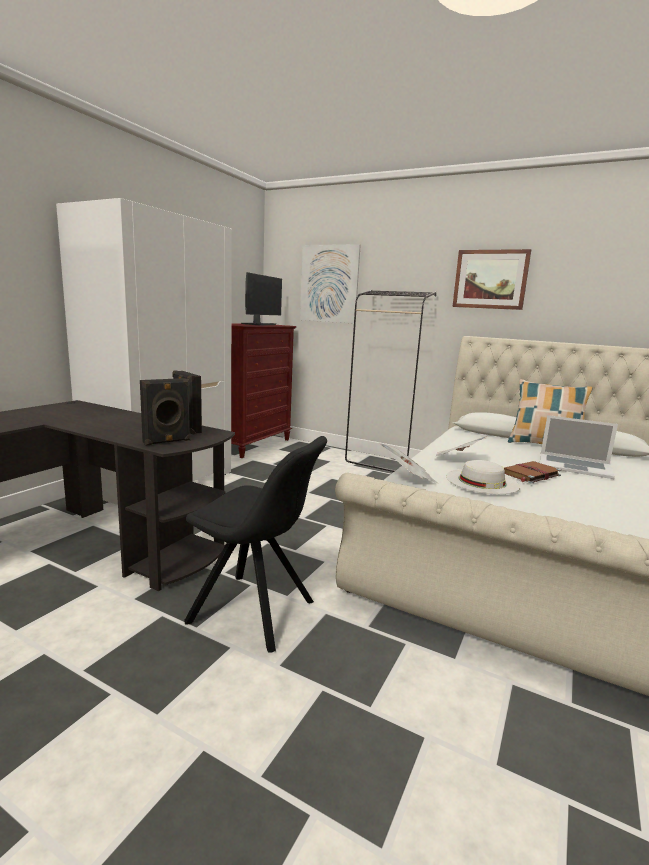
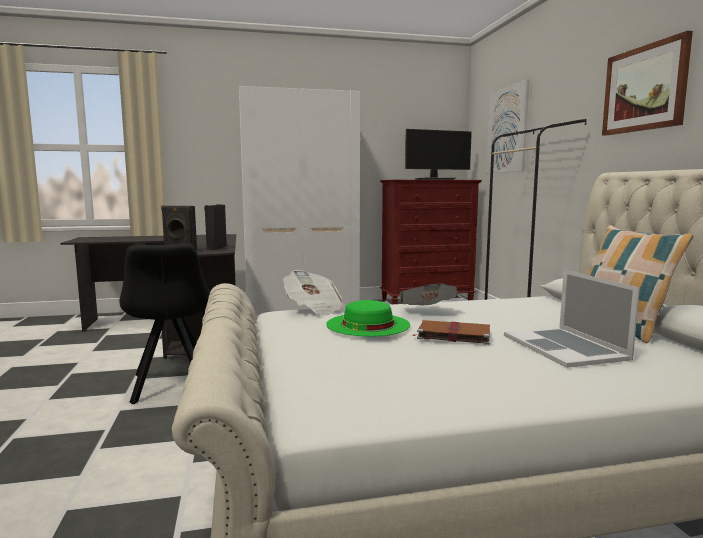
camera: 50 degrees right, 5 degrees down
(482, 481) = (368, 324): white hat -> green hat

